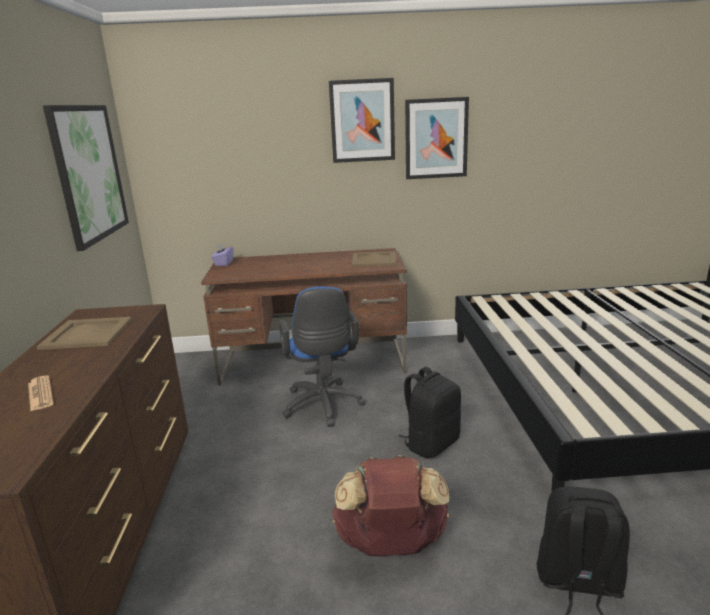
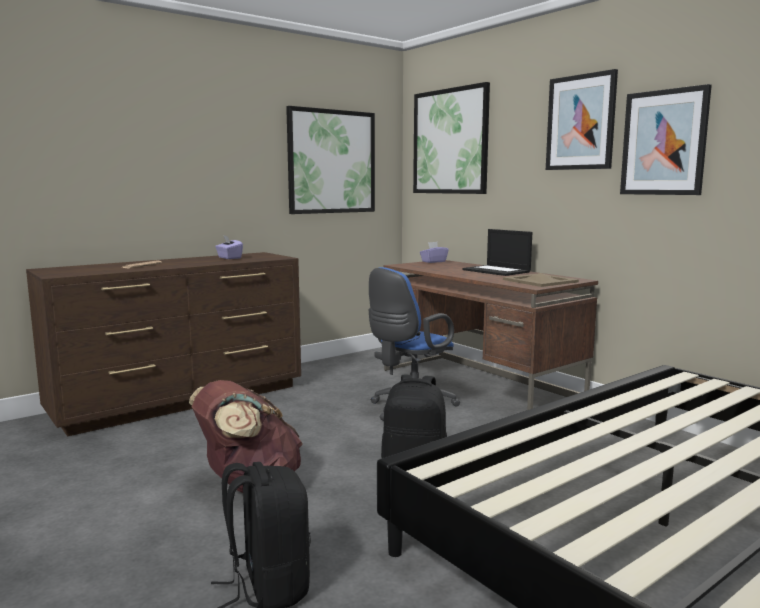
camera: 55 degrees right, 10 degrees down
(88, 333) = (229, 258): beige tray -> purple tissue box
(204, 136) = (450, 141): none -> picture
(311, 258) = (497, 271): none -> laptop

